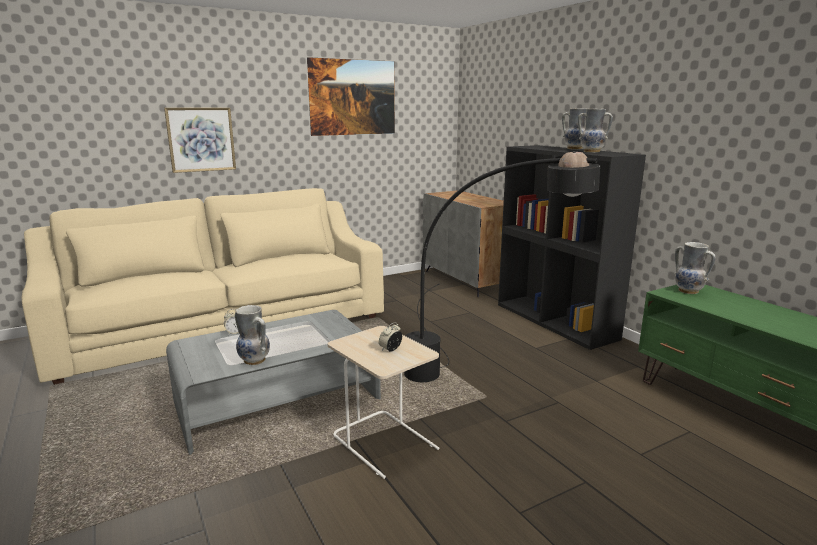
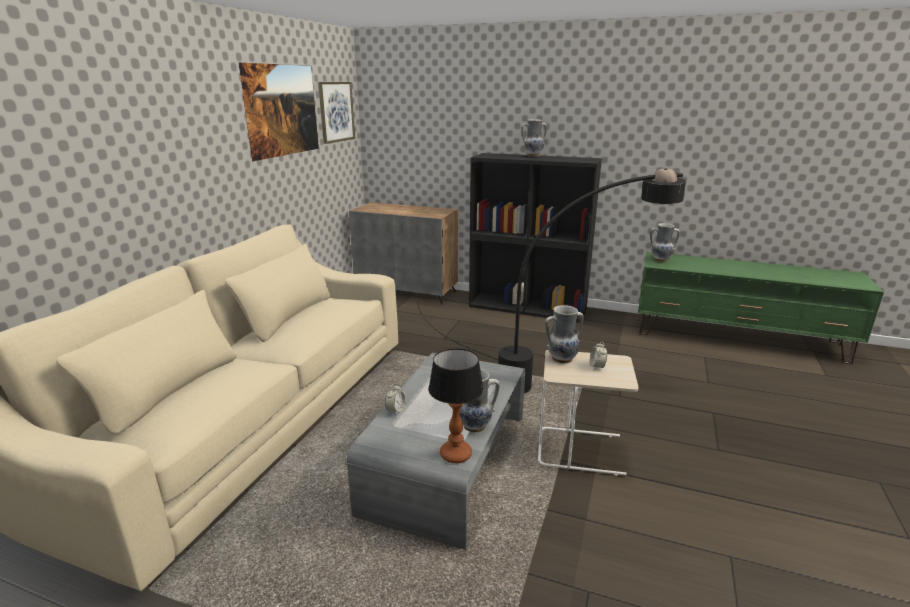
camera: 40 degrees left, 5 degrees up
(201, 139) = (142, 183): picture -> picture (336, 112)
(207, 370) = (456, 454): none -> table lamp
(591, 152) = (560, 158): vase -> vase (561, 358)

